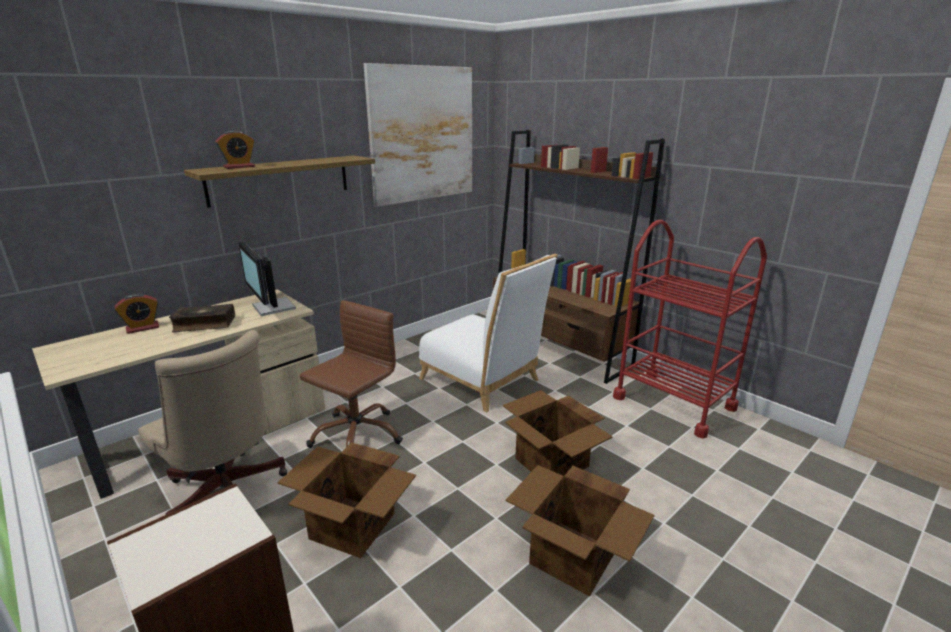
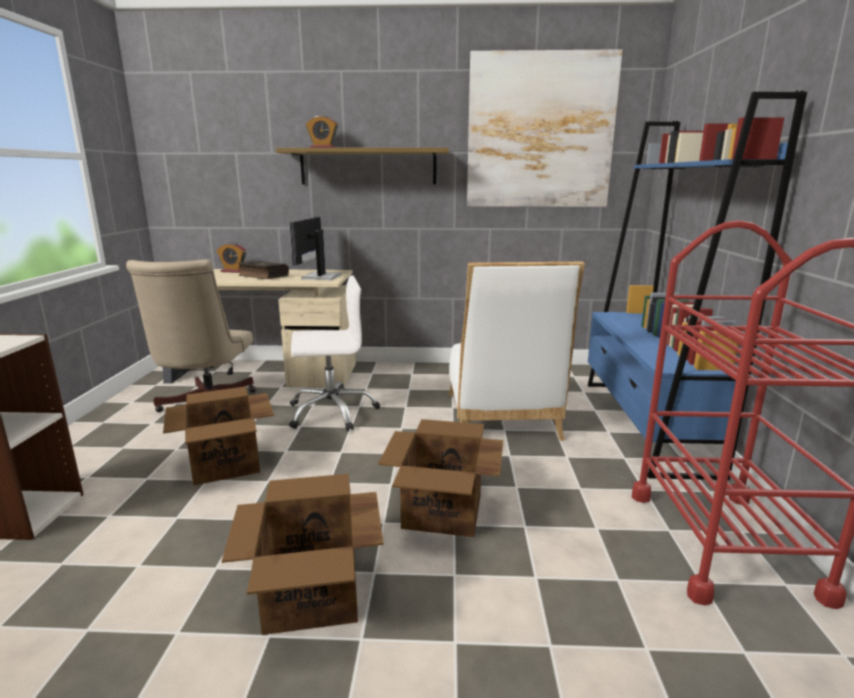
camera: 45 degrees right, 5 degrees down
(356, 435) = (332, 412): brown office chair -> white office chair
(559, 349) = (645, 424): brown bookcase -> blue bookcase

